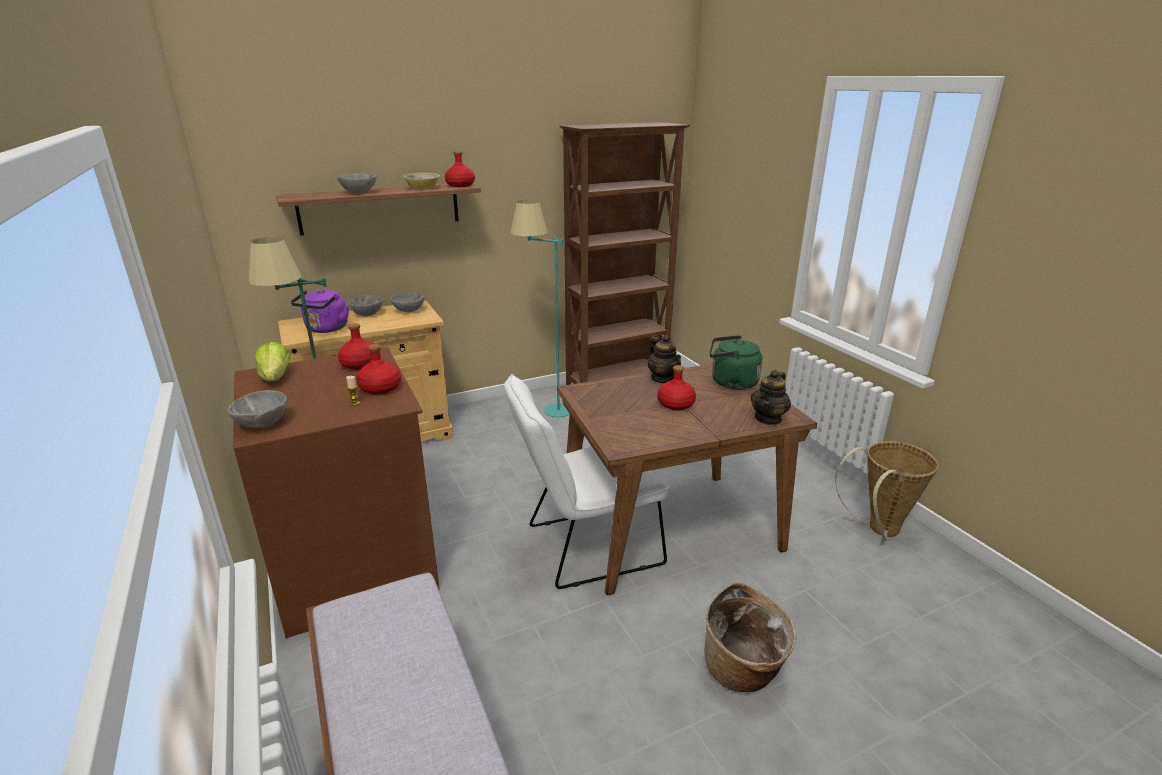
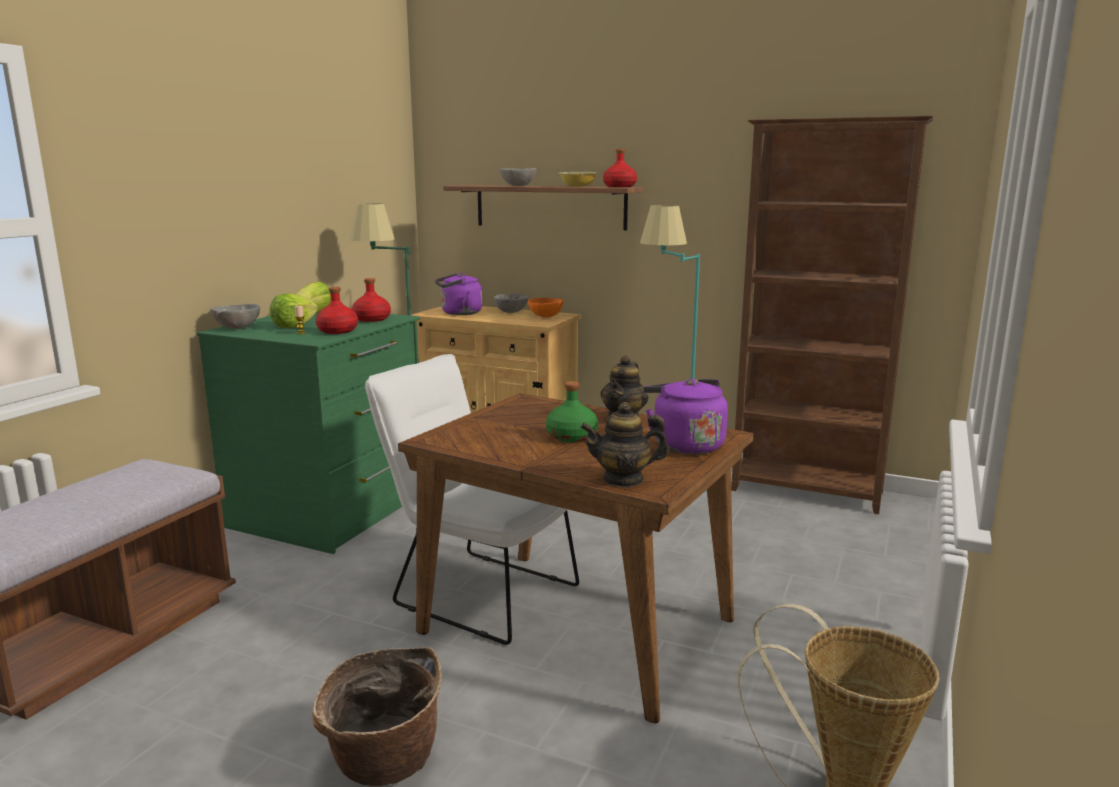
camera: 50 degrees right, 10 degrees down
(315, 399) = (294, 326): none -> lettuce
(357, 562) = (331, 511): brown dresser -> green dresser
(409, 311) = (546, 316): grey bowl -> orange bowl
(676, 404) = (571, 436): red bottle -> green bottle
(731, 383) = (684, 445): green kettle -> purple kettle

